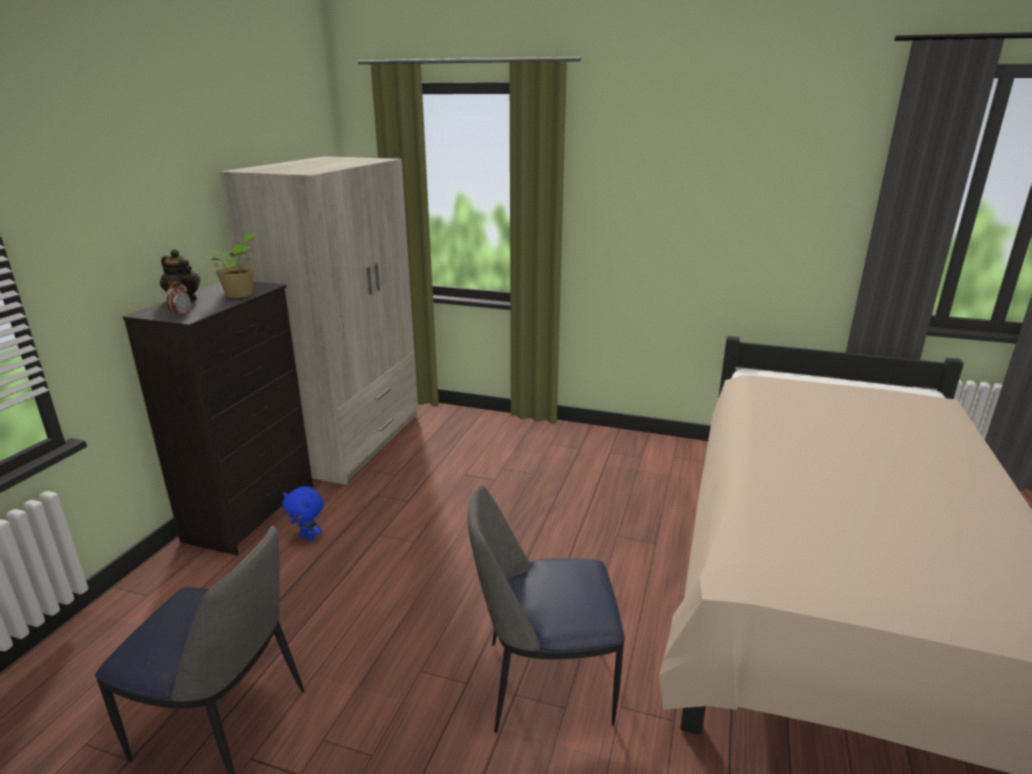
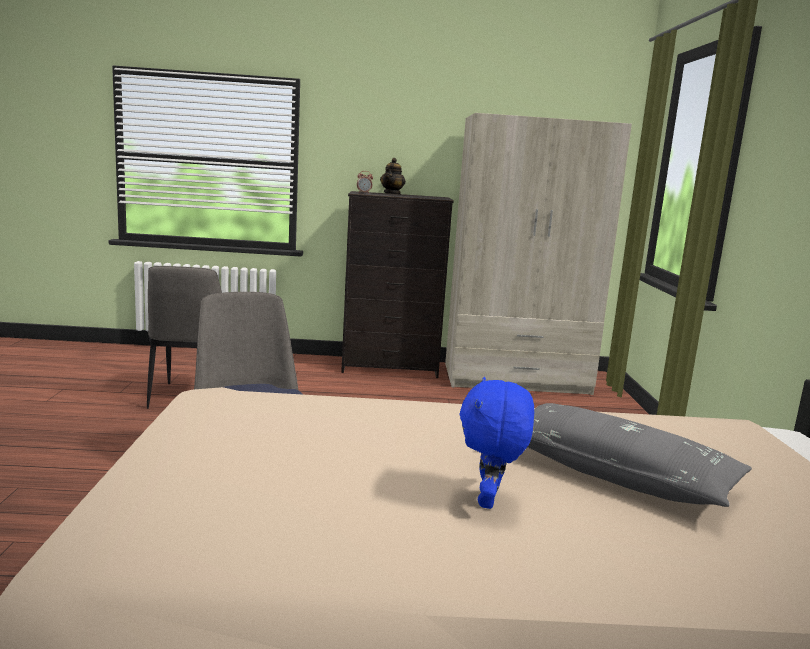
camera: 70 degrees right, 10 degrees down
(241, 295) = (415, 197): potted plant -> none
(308, 537) = (375, 387): blue plush toy -> blue plush toy (489, 501)
(853, 435) = (615, 473): none -> grey pillow

